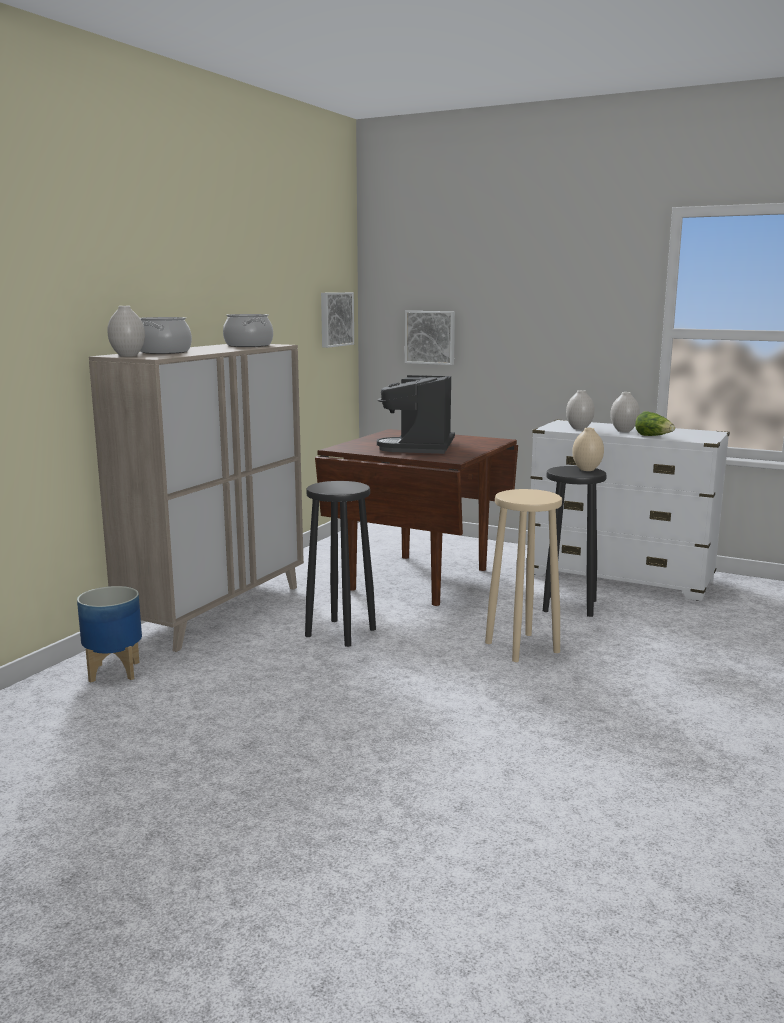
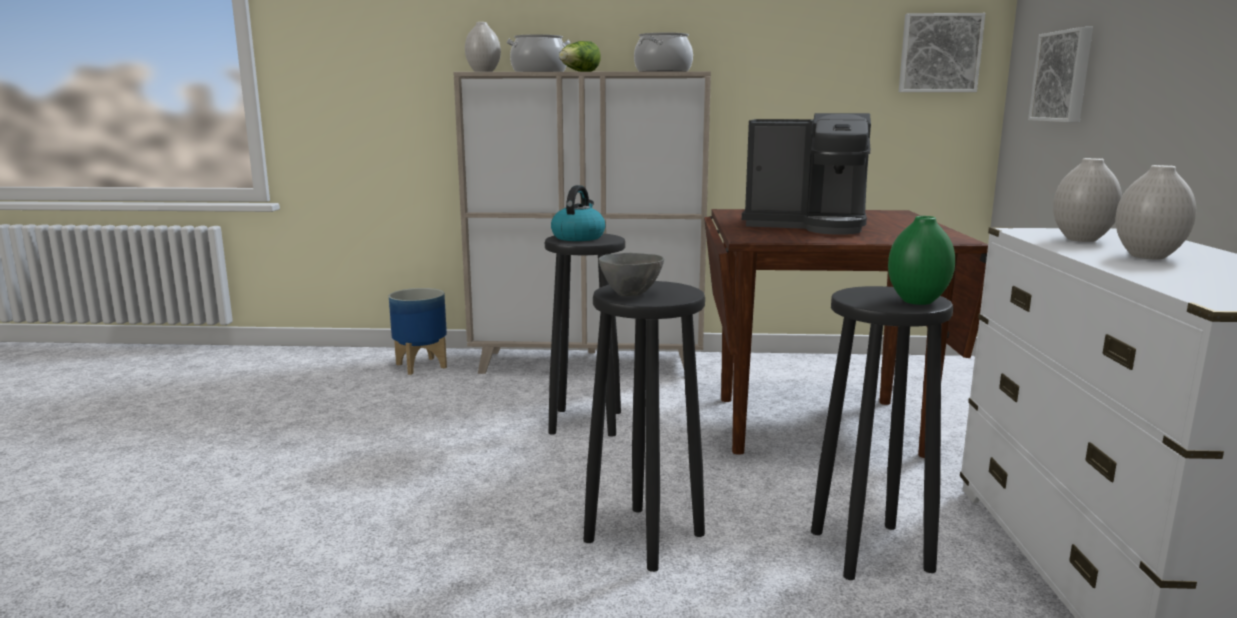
camera: 65 degrees right, 0 degrees up
(332, 487) = (578, 237): none -> kettle
(420, 447) = (807, 225): coffee machine -> coffee machine turned 150 degrees counterclockwise
(521, 647) = (645, 536): beige stool -> black stool
(530, 498) = (631, 293): none -> grey bowl
(587, 470) = (917, 301): beige vase -> green vase
(654, 436) = (1145, 272): lettuce -> lettuce (579, 71)

